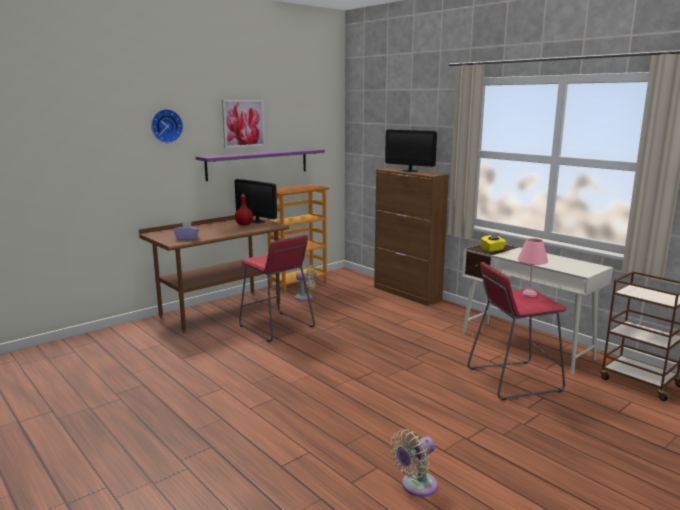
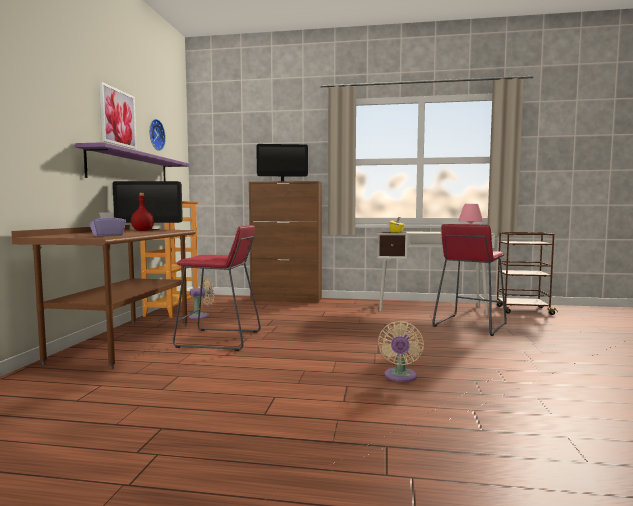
camera: 40 degrees left, 10 degrees down
(166, 126) = (44, 92): wall clock -> wall clock (155, 135)
(416, 486) = (585, 397): beige fan -> beige fan (400, 377)

